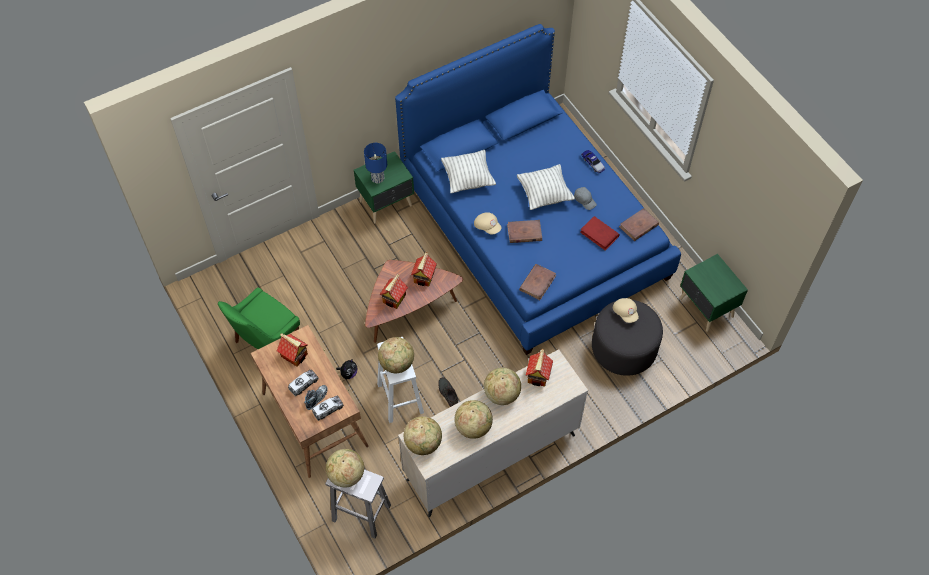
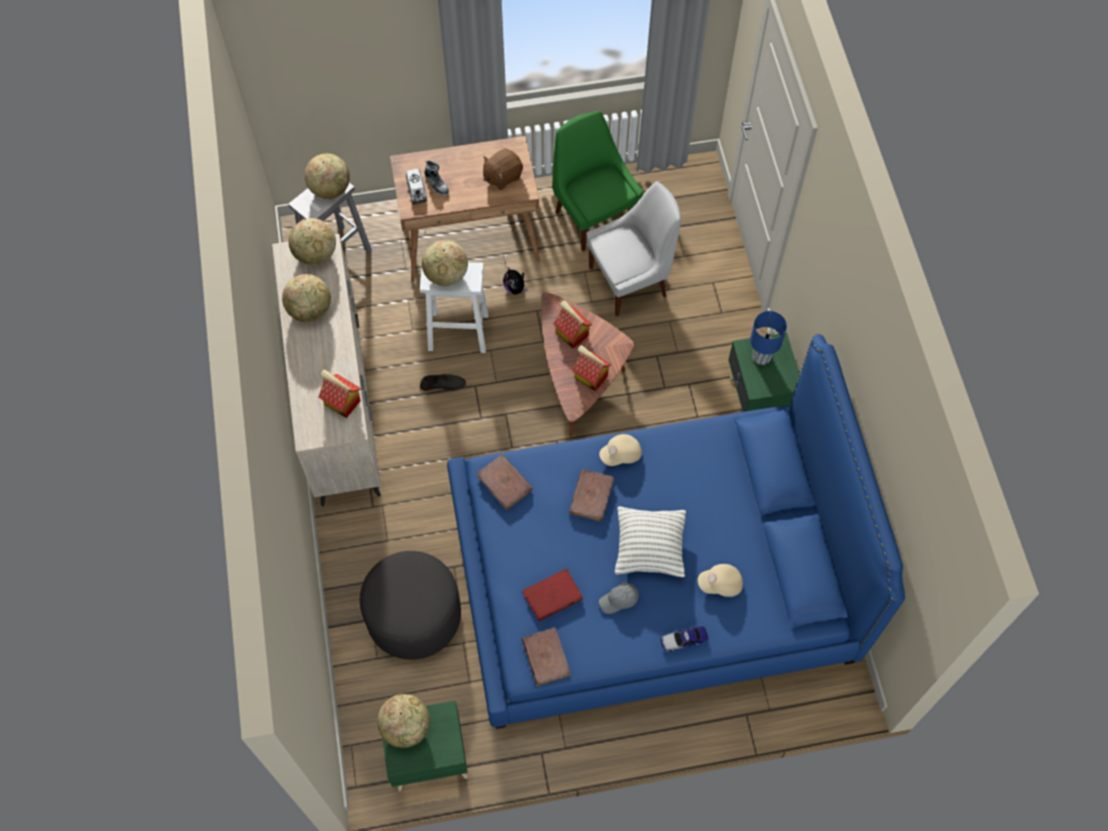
camera: 110 degrees right, 5 degrees up
(295, 355) = (502, 176): toy house -> brown plush toy
(303, 384) = (460, 175): toy truck -> none
(316, 301) = (631, 281): none -> white chair
(468, 179) = (712, 458): pillow -> none
(501, 394) = (337, 354): globe -> globe (406, 727)
(625, 312) = (429, 596): beige cap -> beige cap (720, 584)

